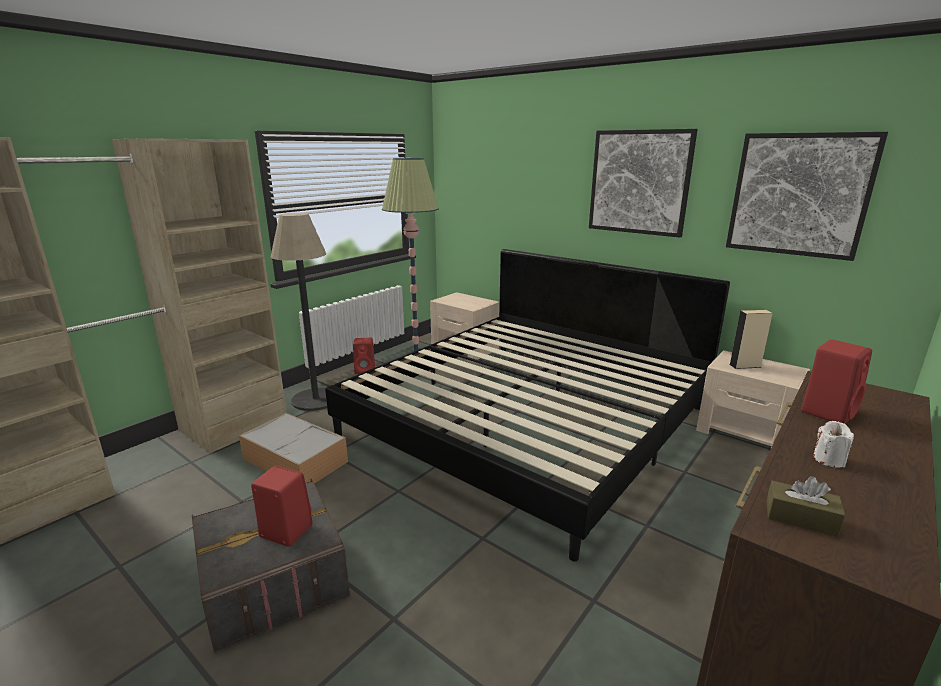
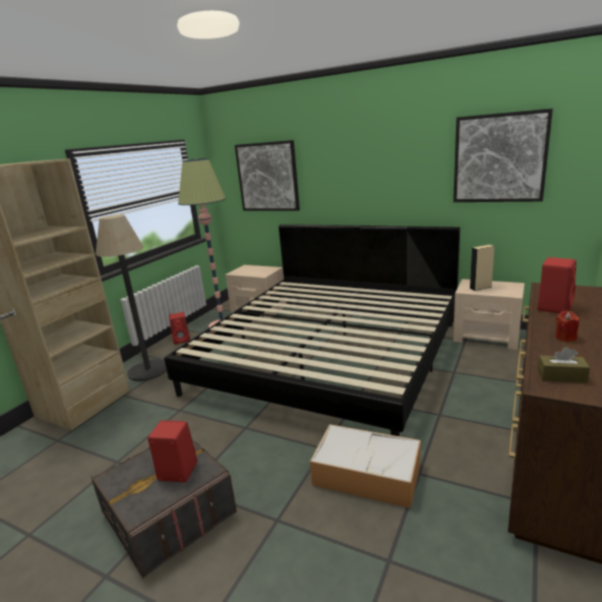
camera: 10 degrees left, 0 degrees up
(296, 461) = (151, 421): storage box -> storage box (368, 474)
(639, 182) = (382, 160): picture -> picture (267, 177)
(828, 460) = (565, 337): white candle -> red candle

